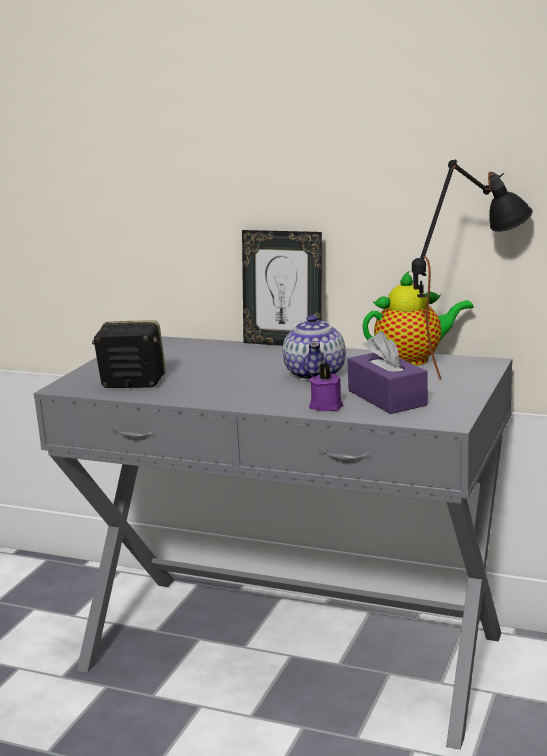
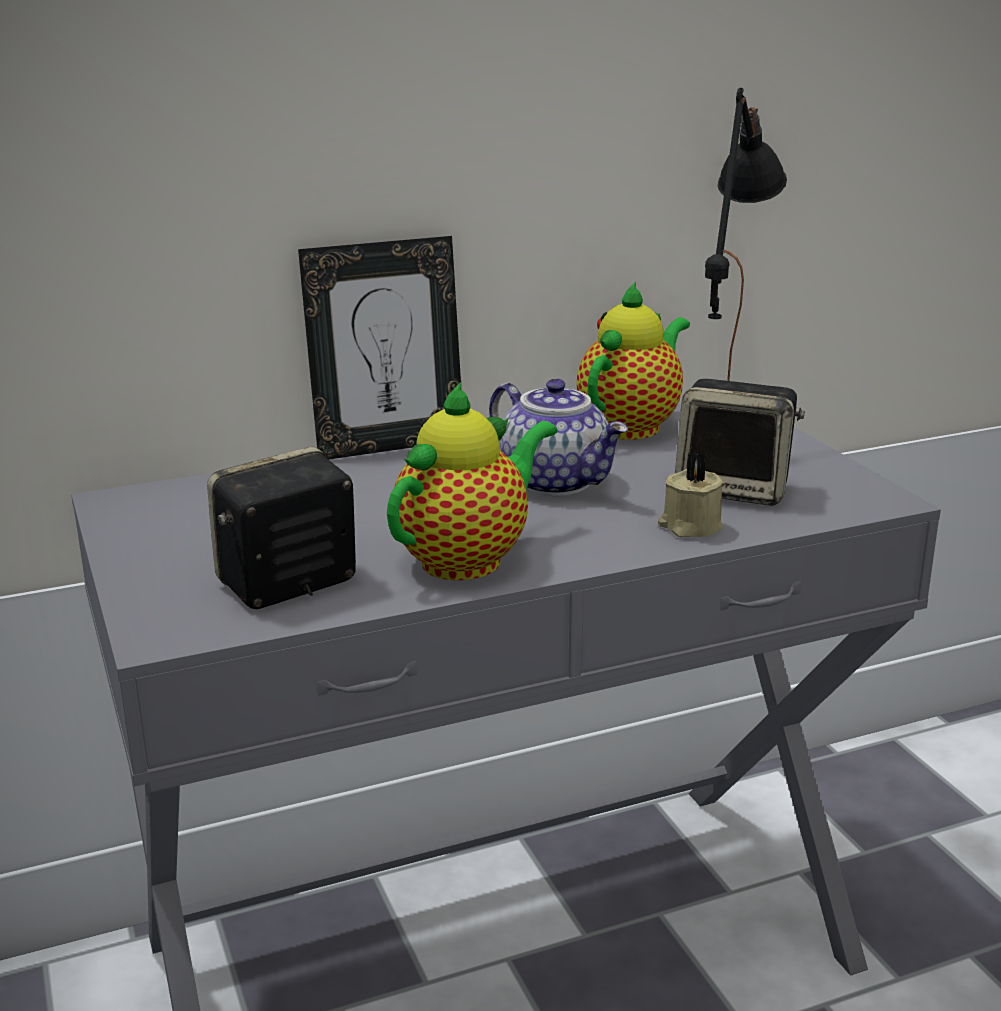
camera: 45 degrees left, 5 degrees up
(210, 392) = (468, 559): none -> teapot
(326, 406) = (689, 526): purple candle -> beige candle
(387, 398) = (735, 490): purple tissue box -> speaker

